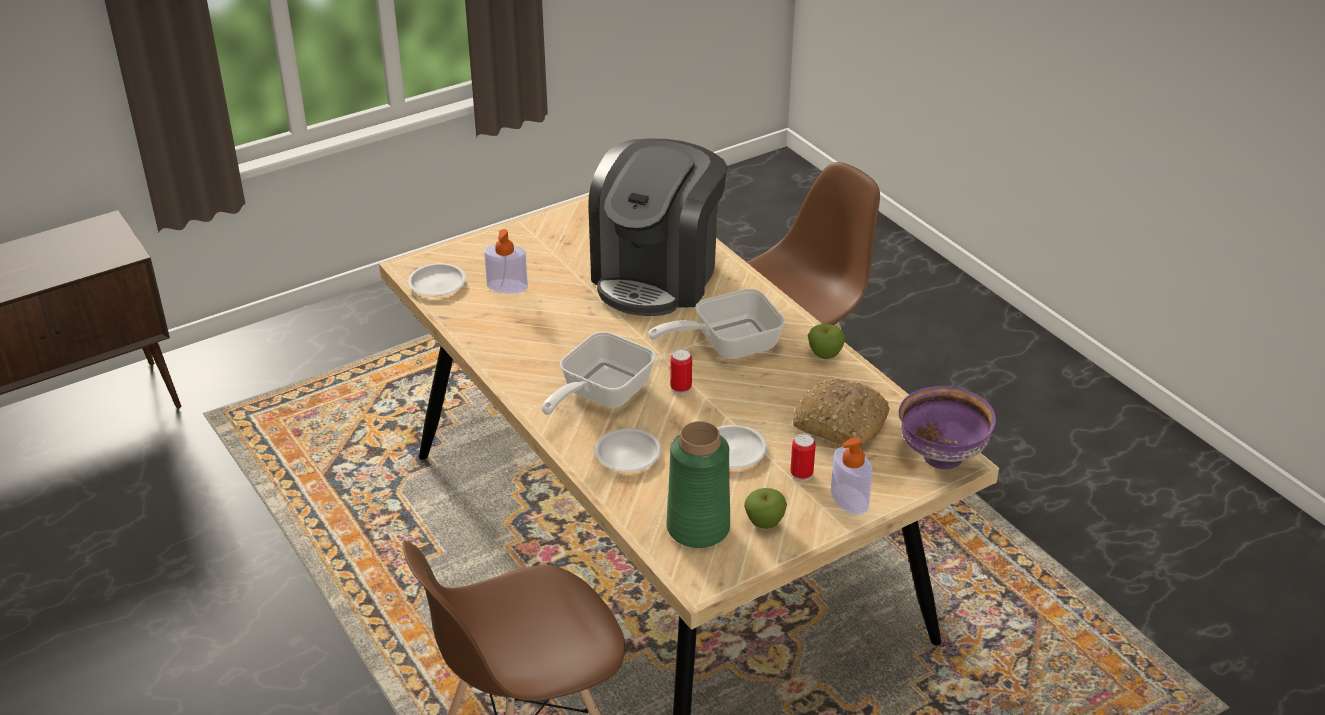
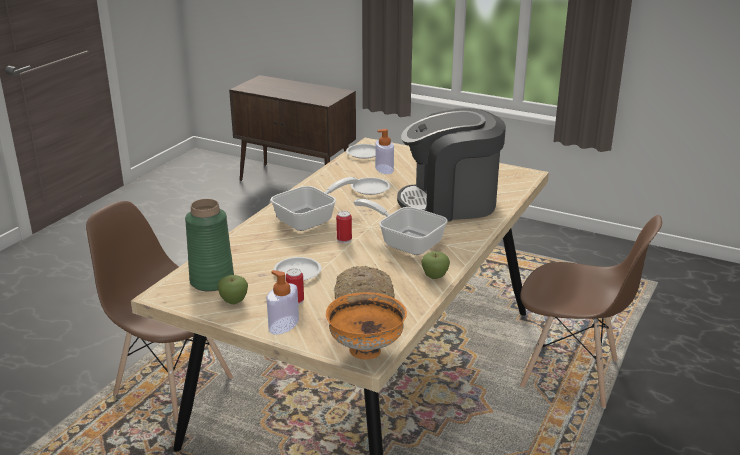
camera: 60 degrees right, 10 degrees down
(599, 395) = (311, 219): frying pan -> frying pan turned 135 degrees clockwise
(628, 454) = (264, 242): white plate -> white plate (370, 189)
(940, 457) = (365, 349): purple bowl -> orange bowl

